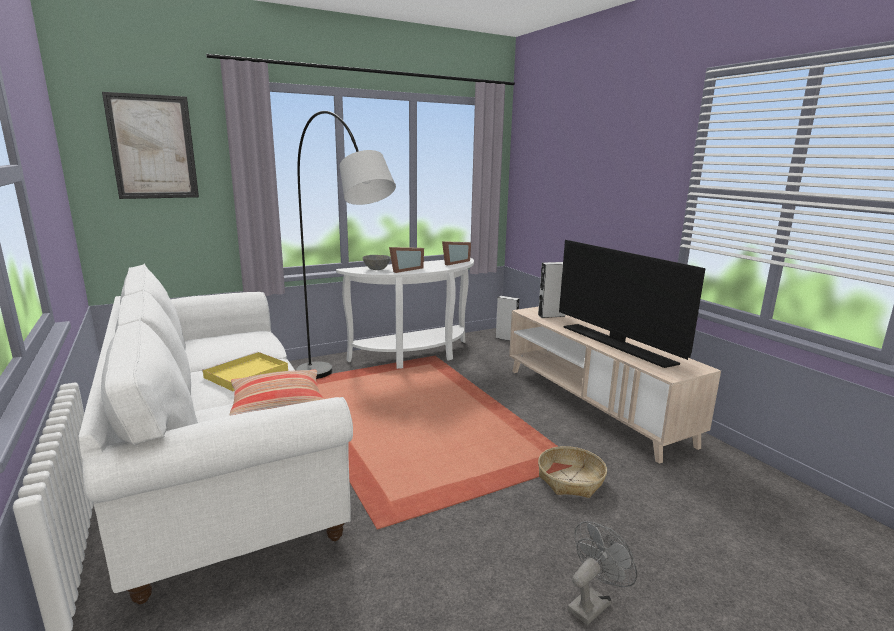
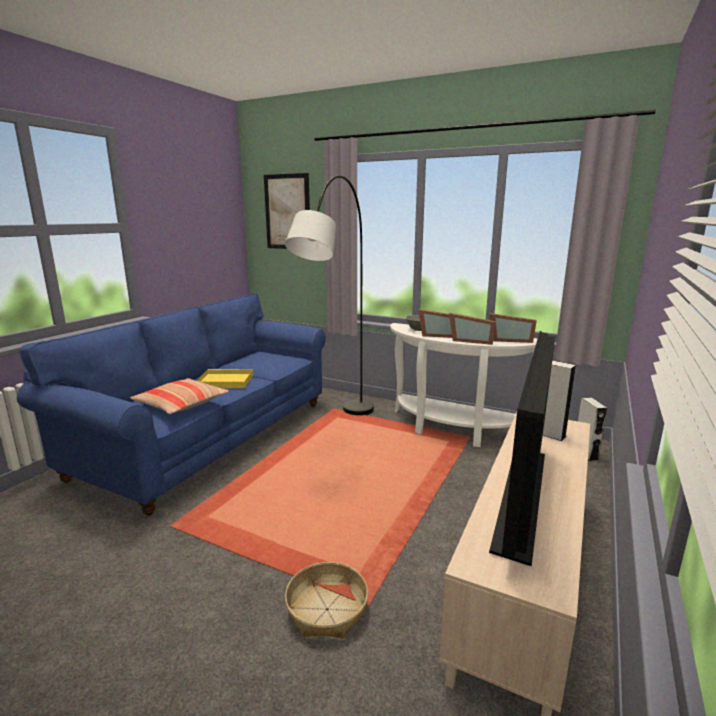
camera: 55 degrees right, 0 degrees up
(222, 461) = (210, 438): white sofa -> blue sofa
(435, 268) = (471, 341): none -> picture frame
(593, 603) = (120, 697): grey fan -> none

